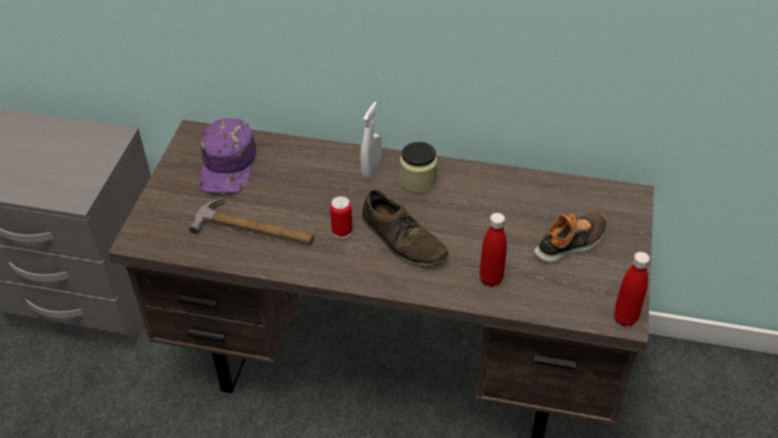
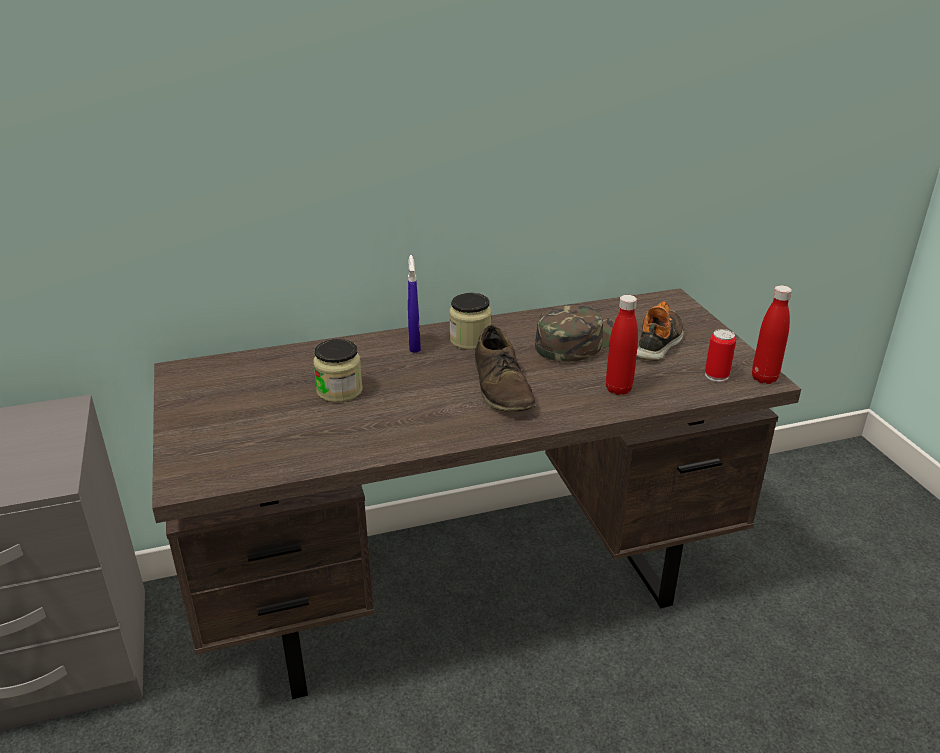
camera: 30 degrees left, 15 degrees down
(228, 164) = (246, 384): purple cap -> none
(255, 229) = (330, 427): hammer -> none
(285, 196) = (339, 391): none -> jar
(342, 231) = (431, 399): can -> can (716, 375)
(371, 170) = (414, 345): white spray bottle -> blue spray bottle
(403, 239) = (502, 386): brown shoe -> brown shoe turned 60 degrees clockwise
(503, 214) = (577, 341): none -> green cap

